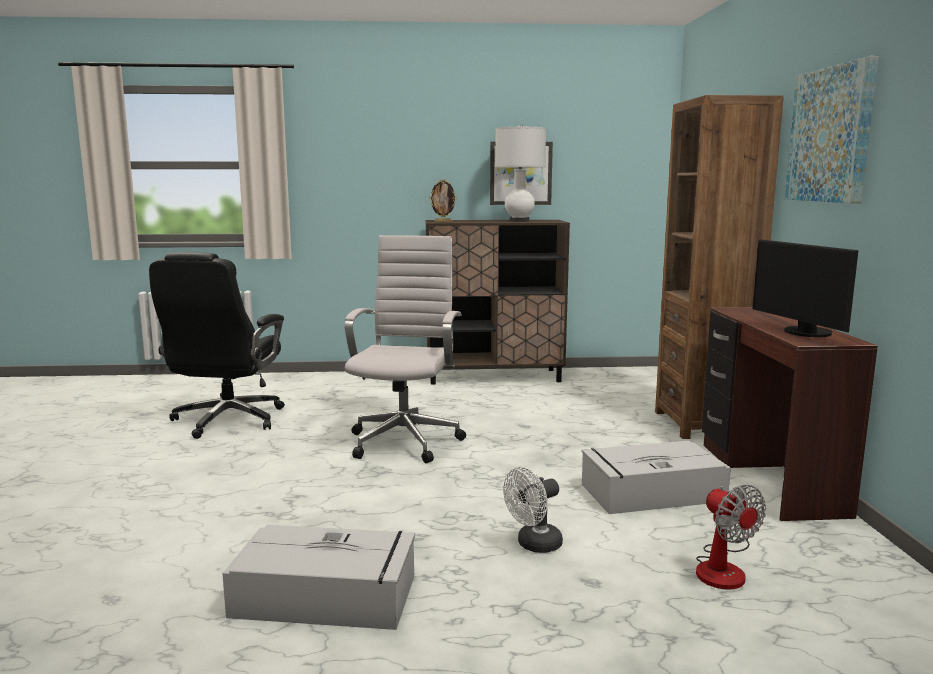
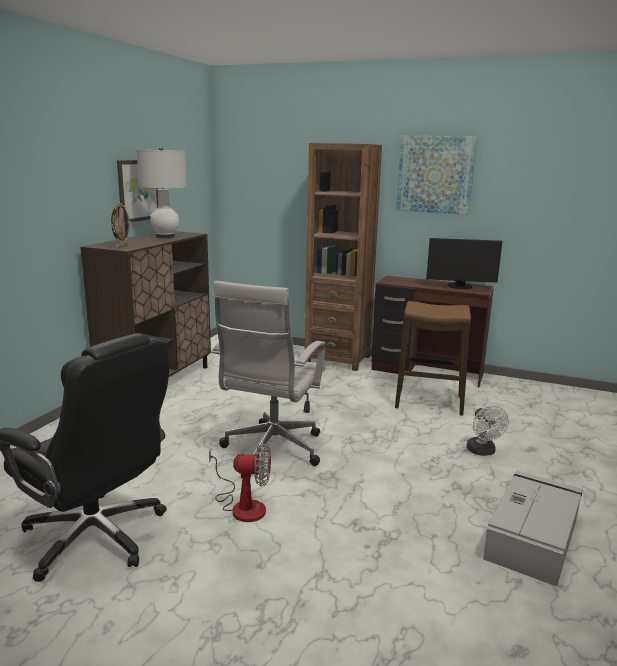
camera: 65 degrees left, 5 degrees up
(406, 440) = (271, 451): white office chair -> white office chair turned 105 degrees counterclockwise
(650, 493) = (428, 402): grey storage box -> stool
(723, 567) = (523, 415): fan -> fan (242, 505)

